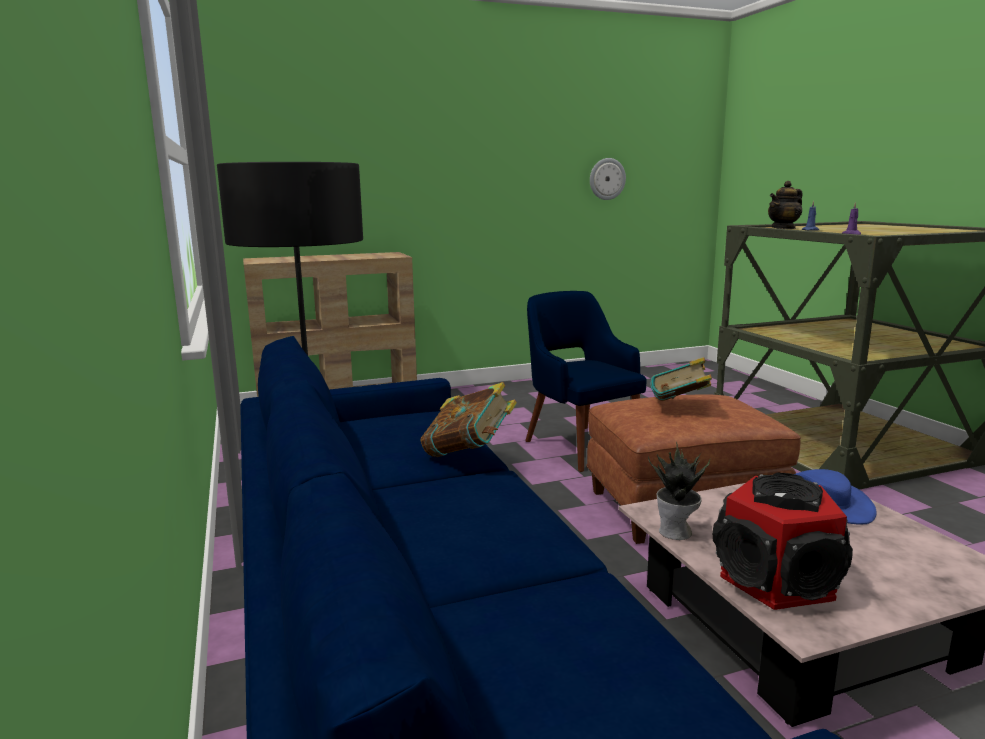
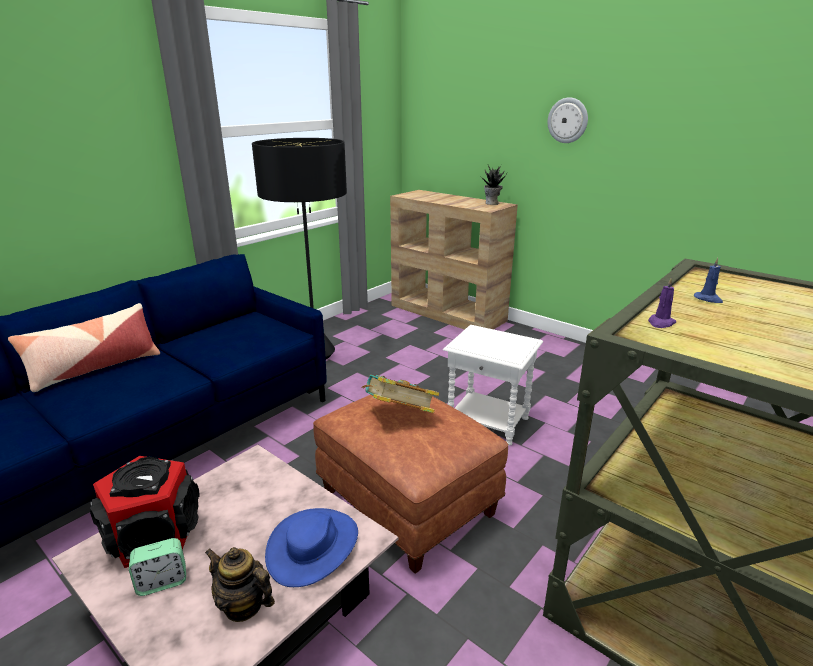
camera: 60 degrees right, 10 degrees up
(387, 532) = (95, 368): none -> pillow
(469, 454) = (212, 359): book -> none
(581, 446) = (488, 420): blue armchair -> white side table
(607, 179) = (769, 158): wall clock -> wall clock (568, 120)
(676, 532) = (220, 477): potted plant -> potted plant (492, 203)
(783, 228) = (724, 284): teapot -> teapot (243, 605)
(859, 581) = (162, 582): none -> alarm clock

